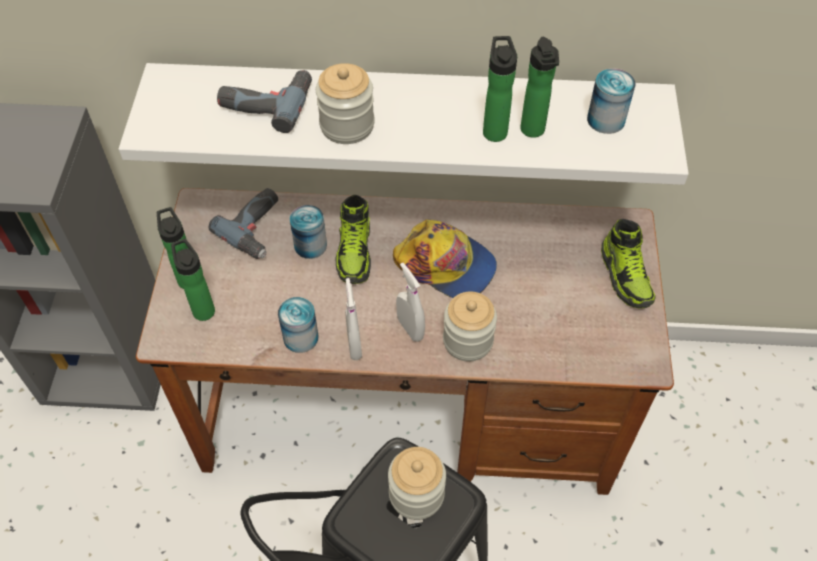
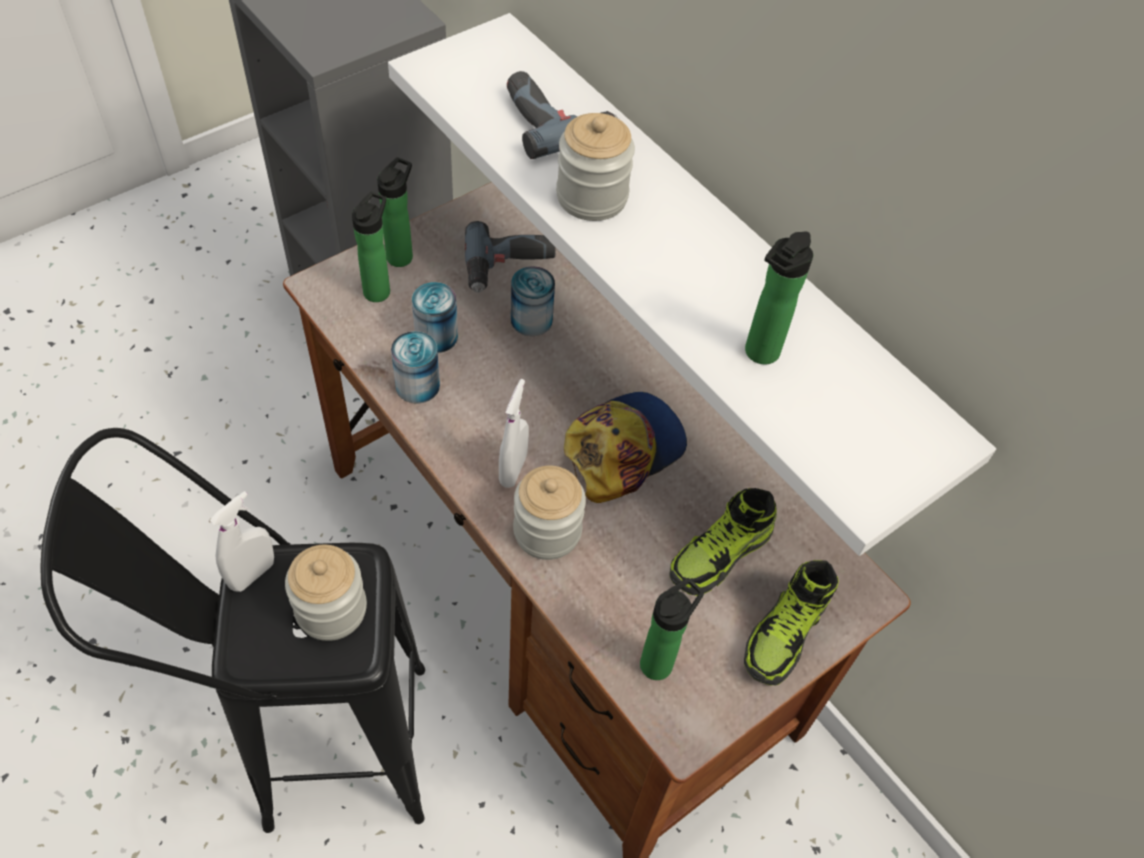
camera: 45 degrees right, 0 degrees up
(354, 345) = (449, 435): white spray bottle -> white spray bottle (252, 574)
(355, 252) = (559, 361): shoe -> shoe (720, 555)
(446, 265) = (623, 449): cap -> cap turned 120 degrees counterclockwise
(494, 130) = (722, 318): bottle -> bottle (660, 661)
(606, 120) = (855, 411): can -> can (436, 336)

